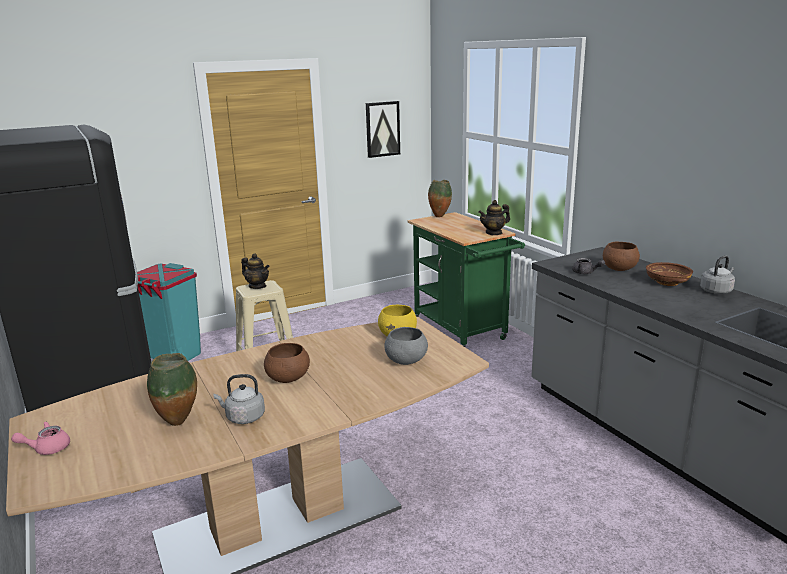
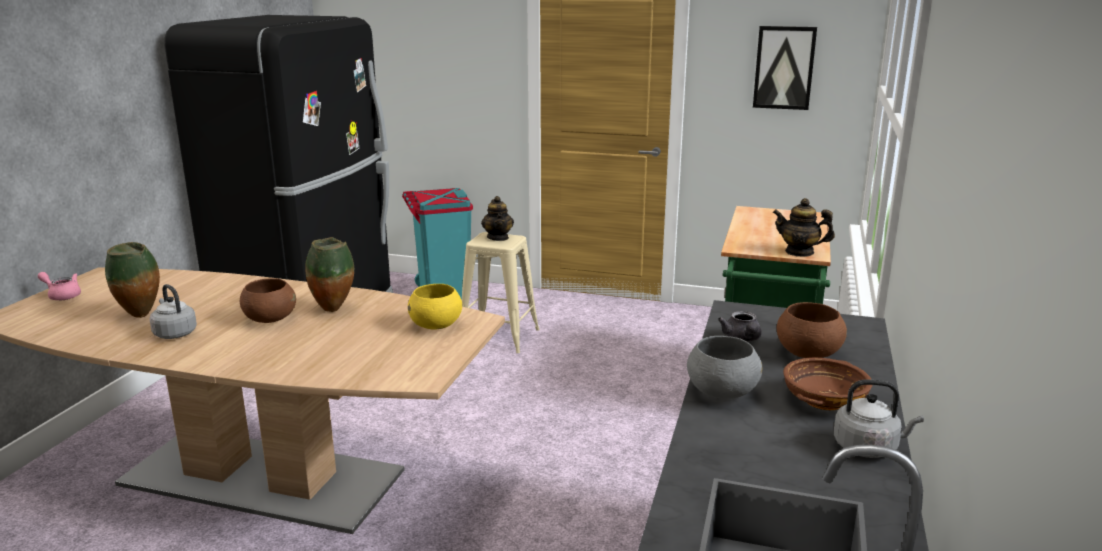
camera: 45 degrees right, 0 degrees up
(406, 361) = (379, 351): grey bowl -> grey bowl (721, 392)
(439, 216) = (789, 212): vase -> vase (334, 310)

